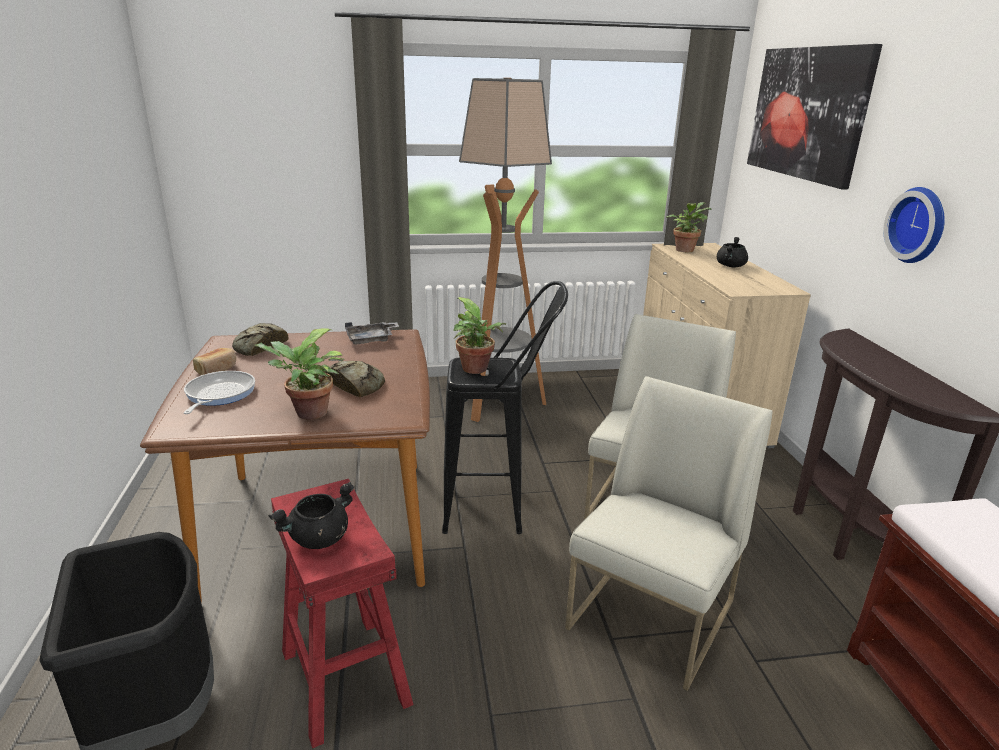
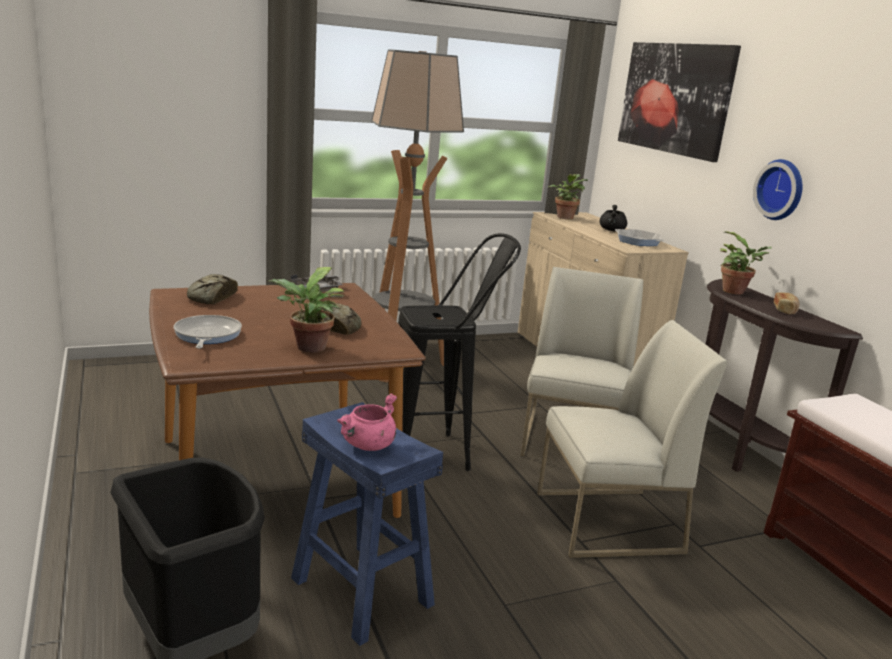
camera: 15 degrees left, 5 degrees down
(217, 369) = (186, 316): bread -> bread (785, 310)
(318, 539) = (368, 445): black cooking pot -> pink cooking pot
(343, 676) = (360, 591): red stool -> blue stool
(477, 370) = (431, 315): potted plant -> potted plant (736, 292)
(652, 616) = (607, 523): white chair -> white chair turned 60 degrees clockwise
(754, 280) = (638, 241): none -> frying pan

